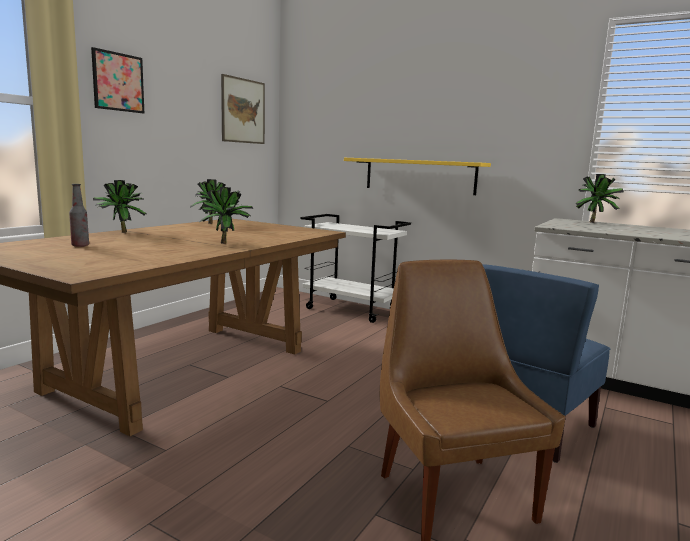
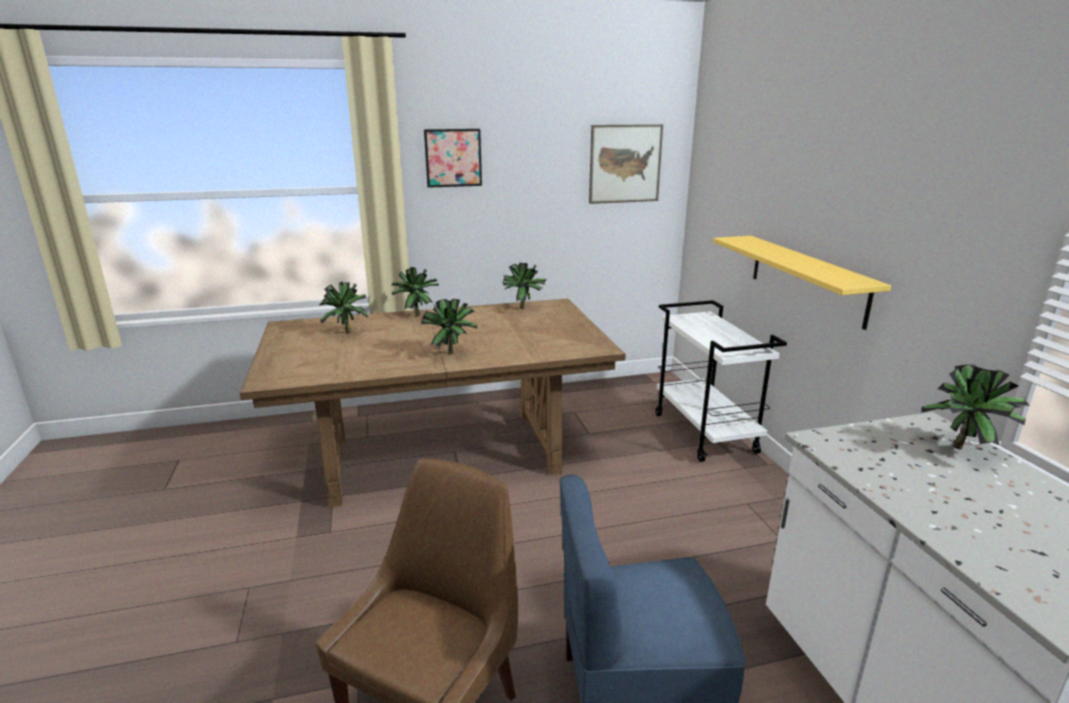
camera: 45 degrees right, 10 degrees up
(80, 245) = (347, 334): bottle -> potted plant

